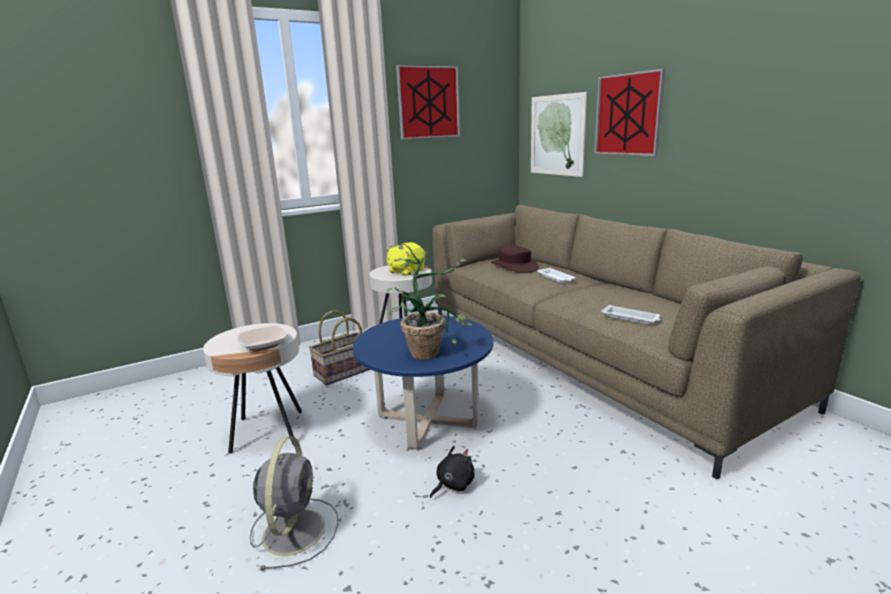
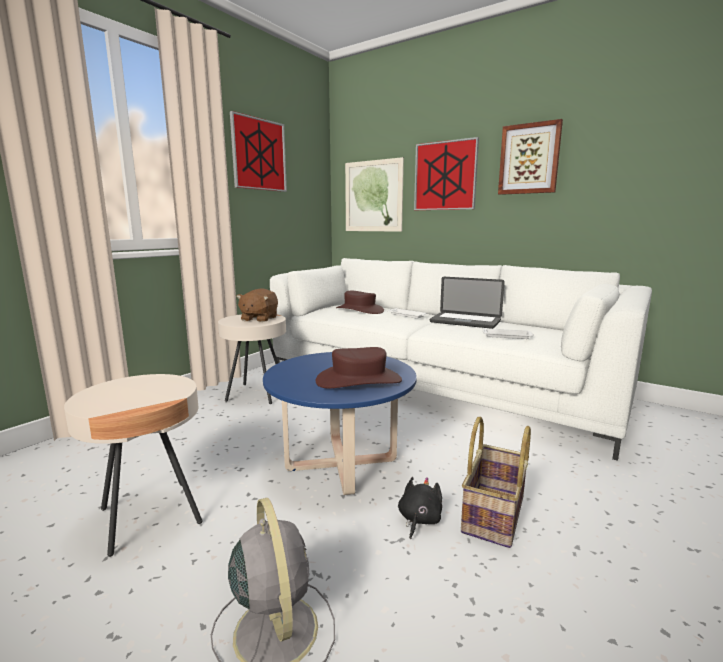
camera: 25 degrees left, 5 degrees down
(263, 345) = (160, 396): bowl -> none
(344, 372) = (208, 433): basket -> basket (495, 515)
(406, 271) = (259, 319): yellow plush toy -> brown plush toy
(430, 350) = (359, 380): potted plant -> brown hat
(587, 355) = (437, 384): brown sofa -> white sofa
(610, 292) = (465, 321): none -> laptop
(720, 96) = (529, 159): none -> picture

